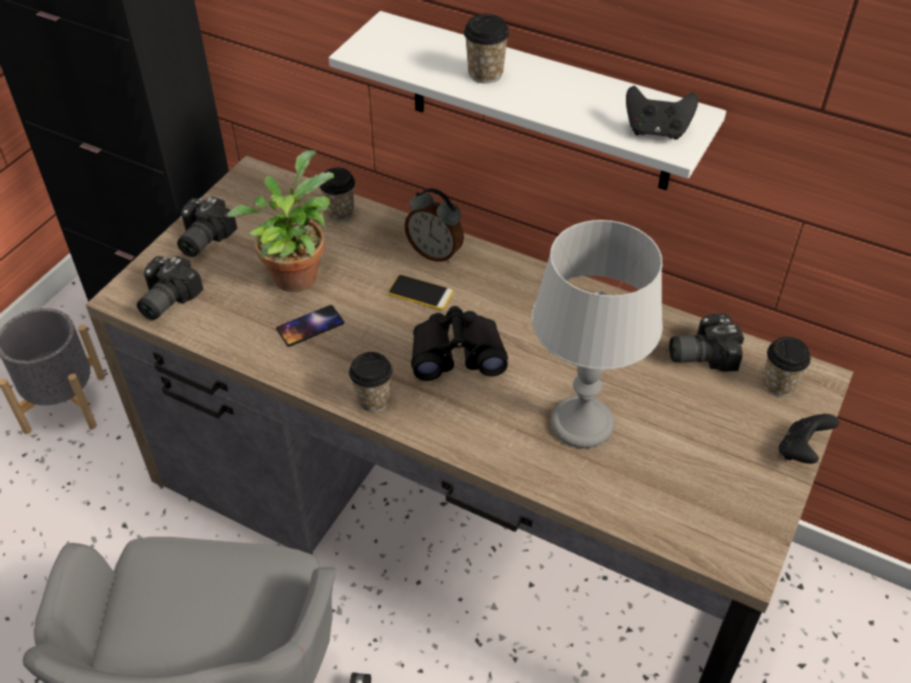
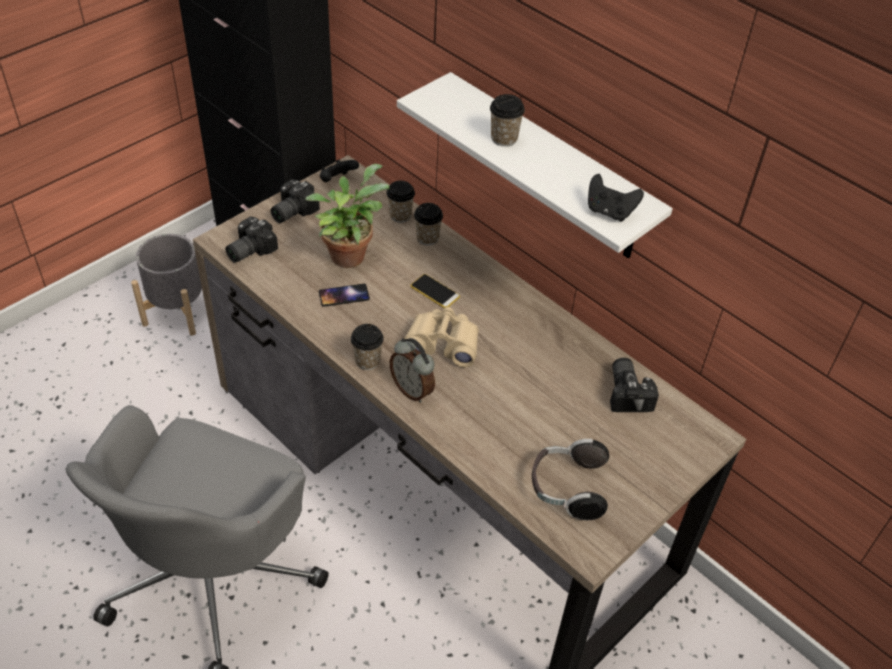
camera: 15 degrees right, 0 degrees up
(435, 253) = (459, 264): alarm clock -> alarm clock (413, 390)
(457, 353) = (443, 343): black binoculars -> beige binoculars
(582, 424) = (513, 420): grey table lamp -> none
(682, 490) = (567, 488): none -> headphones
(700, 353) = (629, 392): camera -> camera turned 75 degrees clockwise
(778, 384) = (680, 432): cup -> cup (427, 238)
(801, 450) = (673, 485): black game controller -> black game controller (337, 180)

